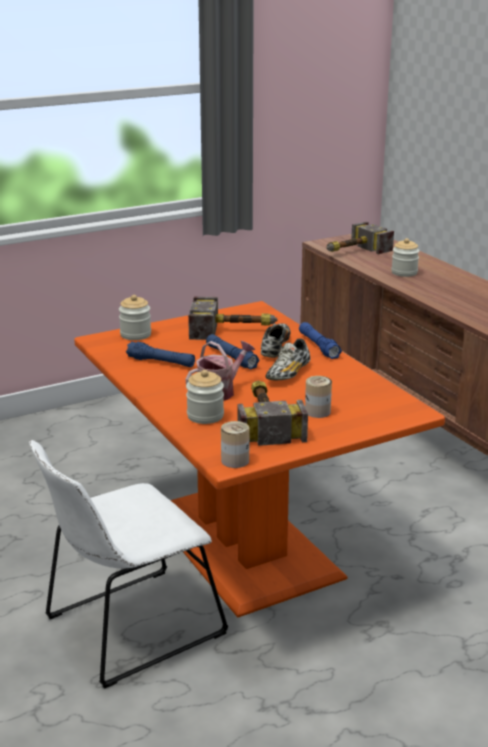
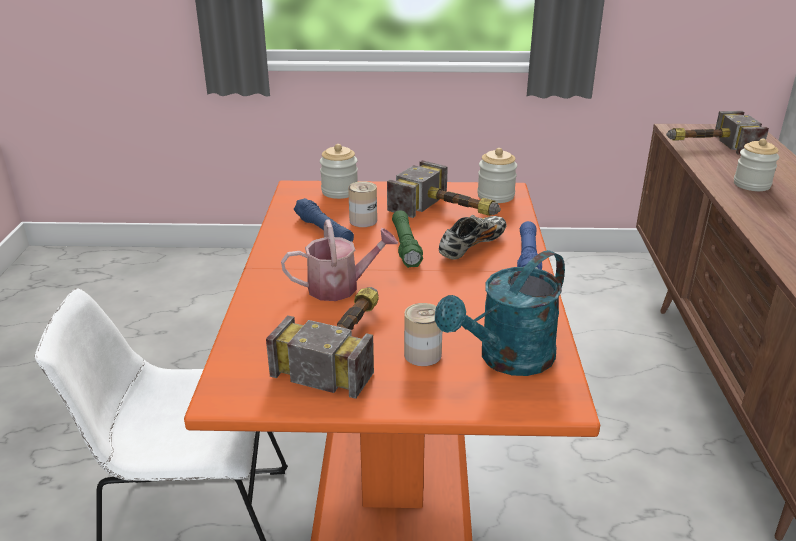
camera: 30 degrees right, 5 degrees up
(205, 416) = (284, 316): jar -> jar (495, 196)
(231, 358) = (405, 246): blue flashlight -> green flashlight
(235, 460) = (237, 395): can -> can (363, 221)
(288, 374) = (447, 287): shoe -> none
(367, 401) = (507, 360): none -> turquoise watering can

